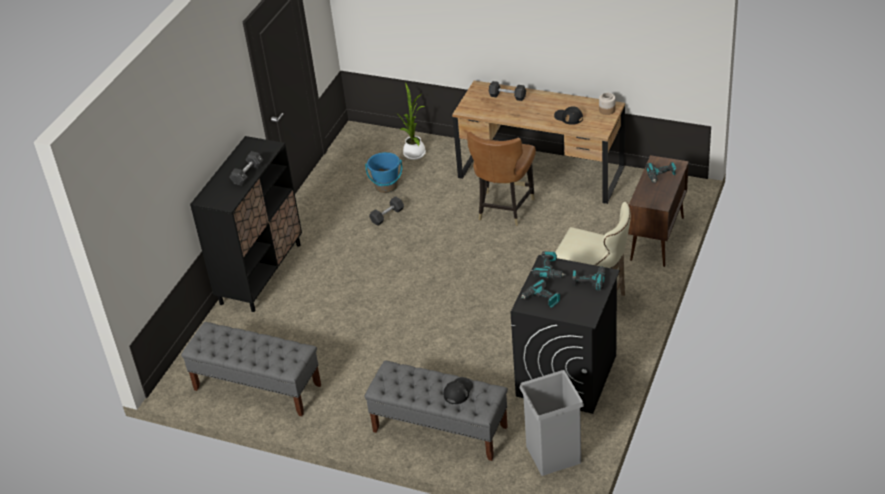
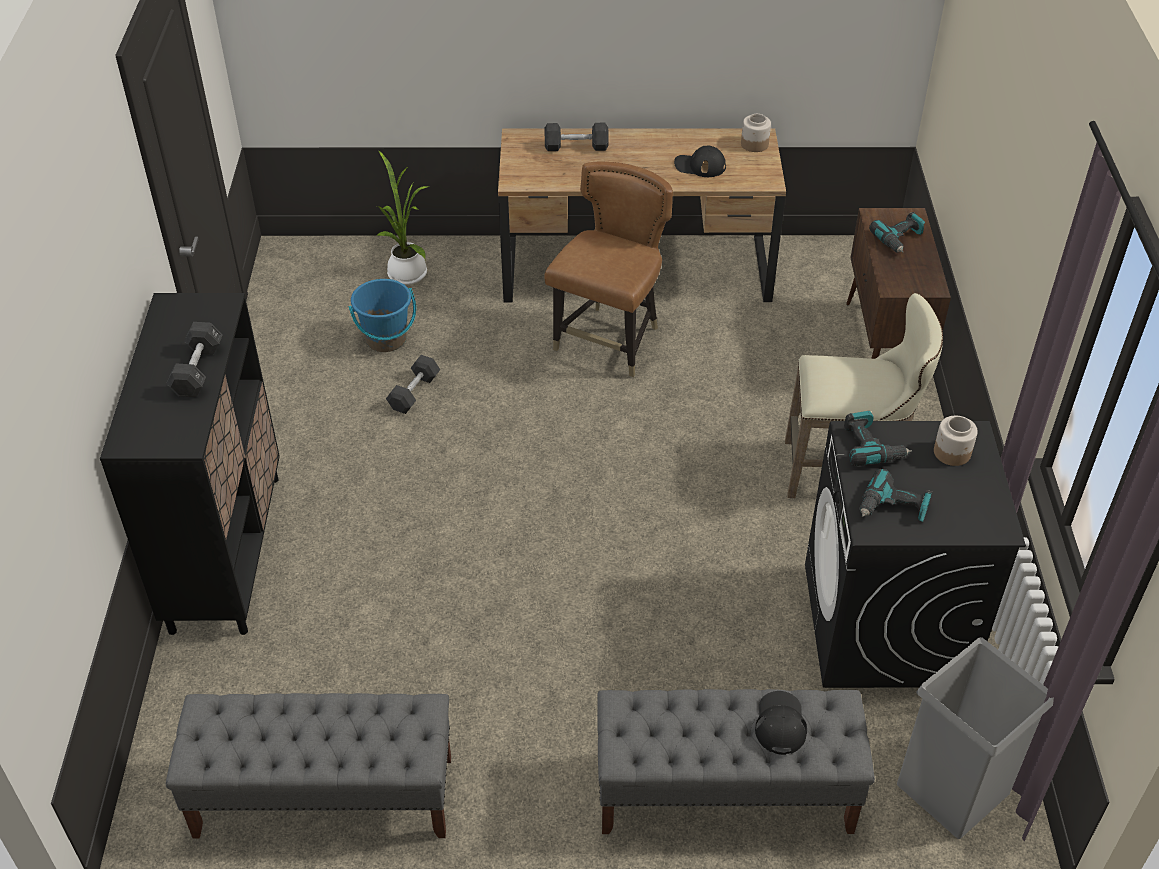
camera: 25 degrees left, 5 degrees up
(504, 208) = (609, 341): brown chair -> brown chair turned 150 degrees counterclockwise
(589, 280) = (952, 453): power drill -> jar

